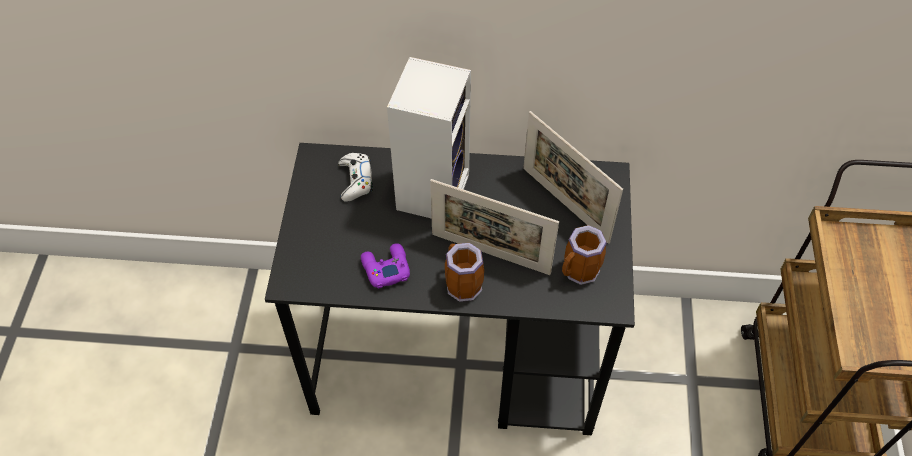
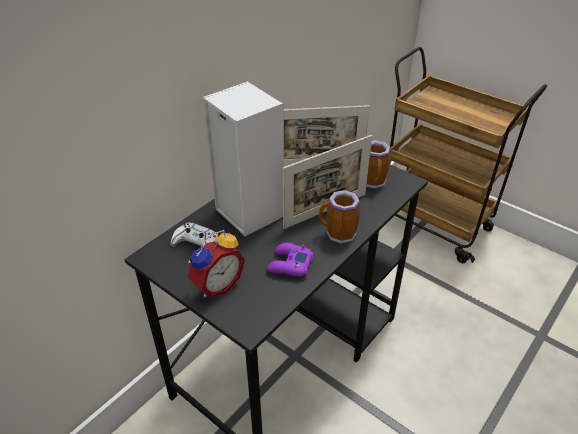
camera: 55 degrees left, 15 degrees down
(317, 228) = (216, 285): none -> alarm clock

